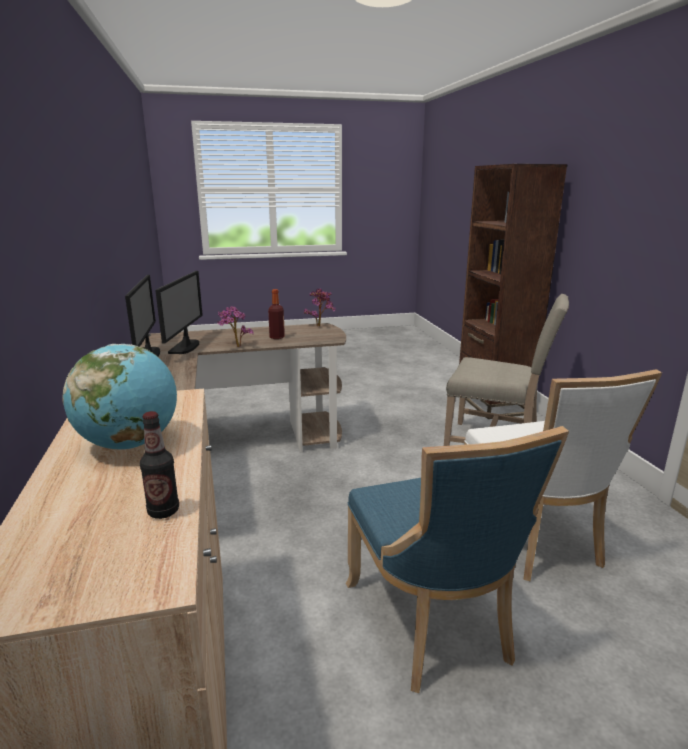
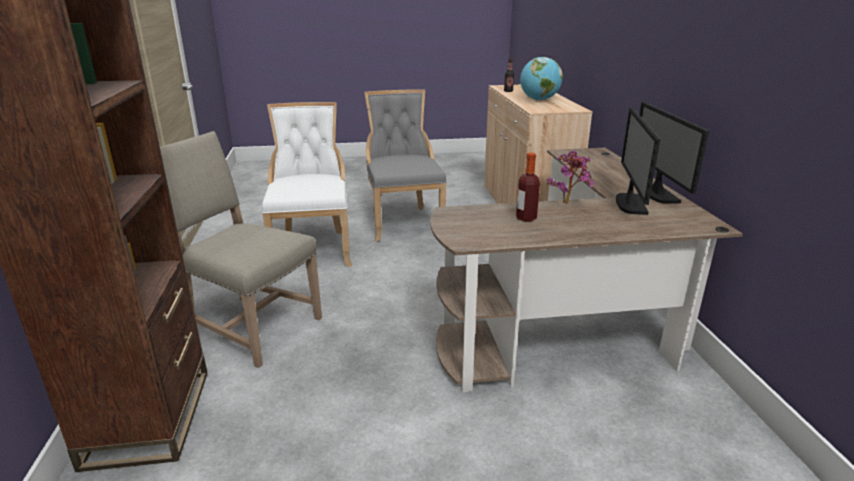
camera: 175 degrees left, 5 degrees up
(320, 326) = (467, 242): potted plant -> none
(433, 624) = (404, 222): blue chair -> grey chair

